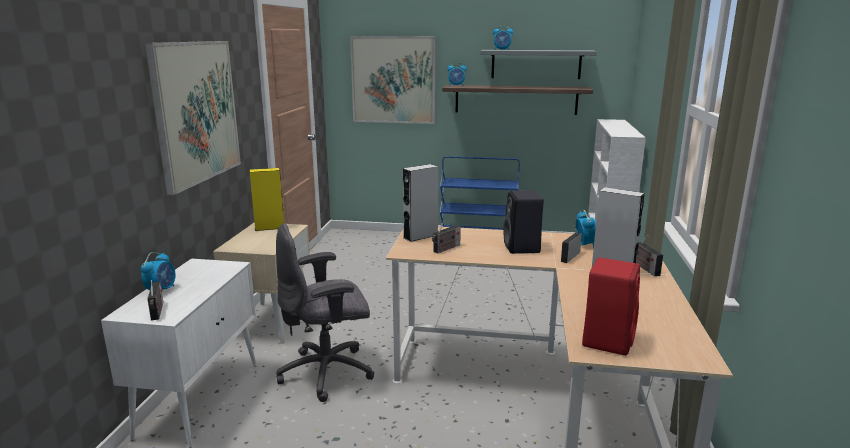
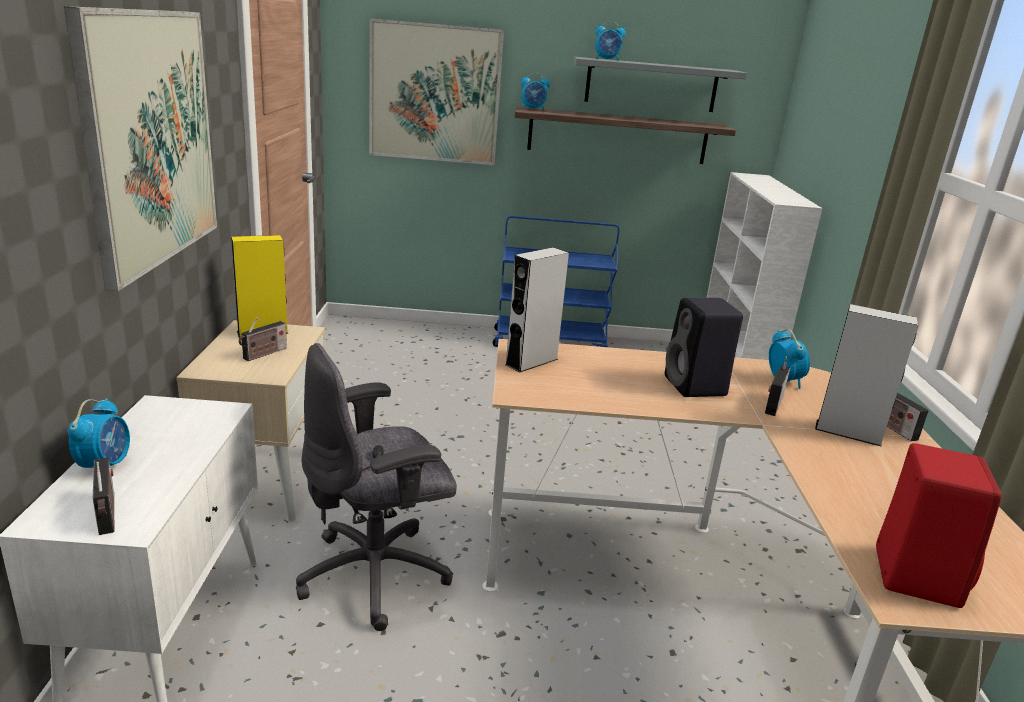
camera: 10 degrees left, 5 degrees up
(446, 249) = (581, 387): radio -> radio (263, 354)

